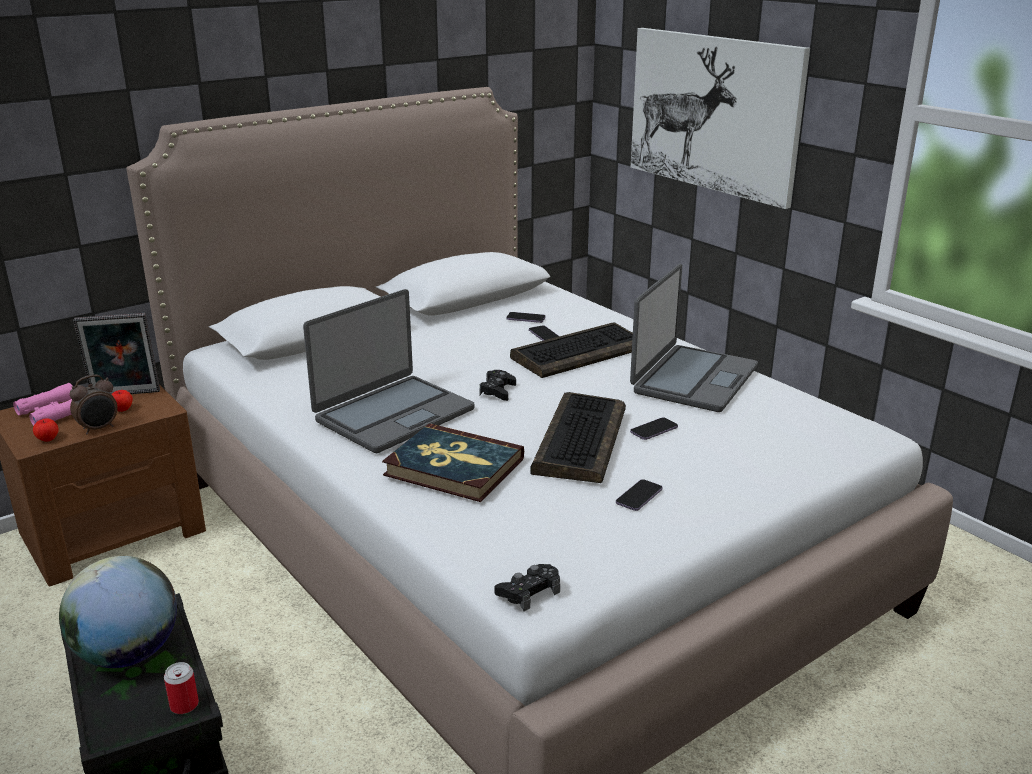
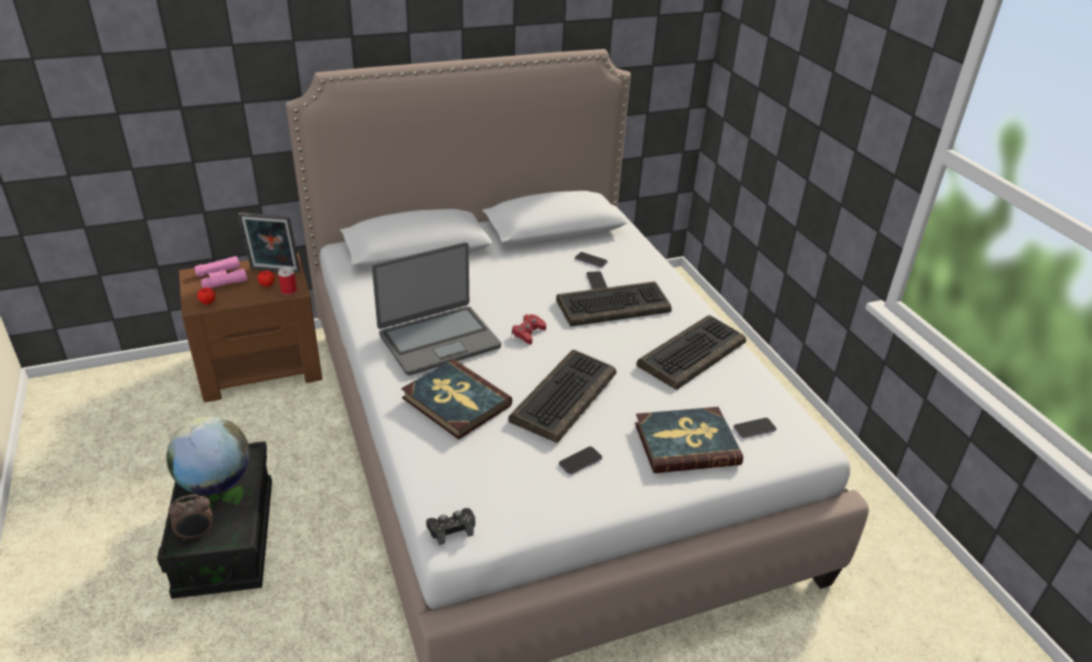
camera: 15 degrees right, 10 degrees up
(99, 429) = (244, 300): alarm clock -> alarm clock (196, 534)
(184, 705) = (235, 532): can -> can (289, 291)
(497, 391) = (528, 333): black game controller -> red game controller
(654, 430) = (629, 398): phone -> phone (754, 429)
(693, 379) = (691, 353): laptop -> keyboard
(713, 113) = (796, 102): picture -> none
(745, 458) = (686, 443): none -> book

